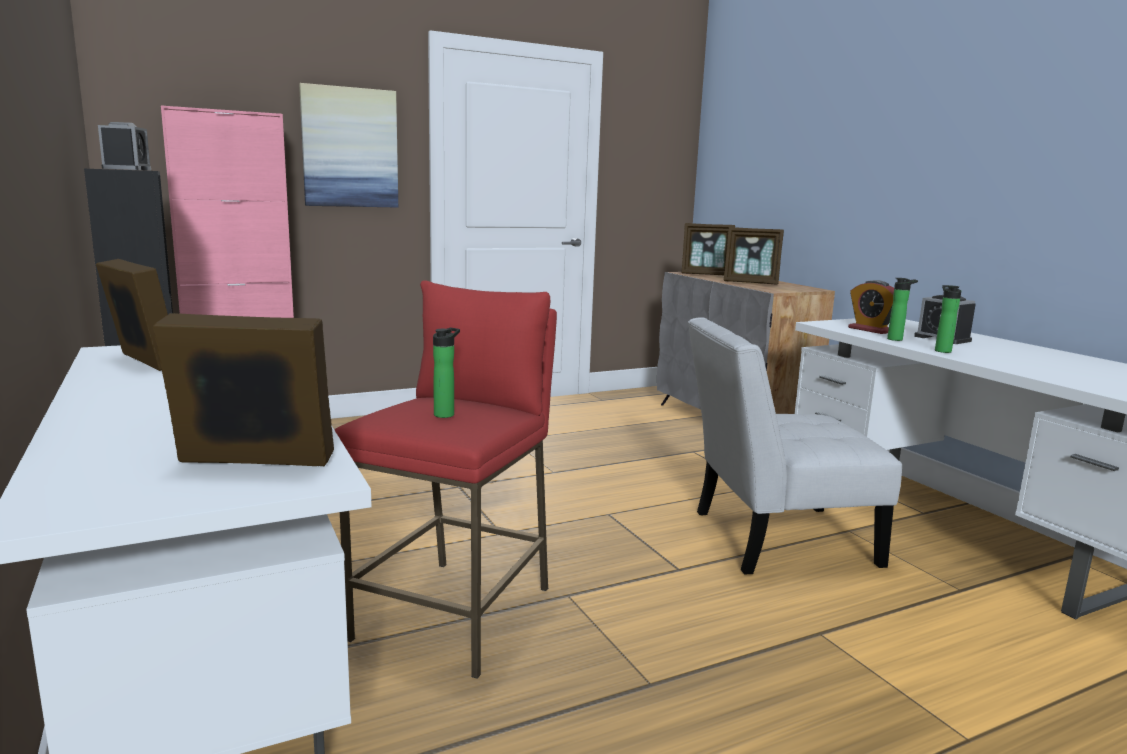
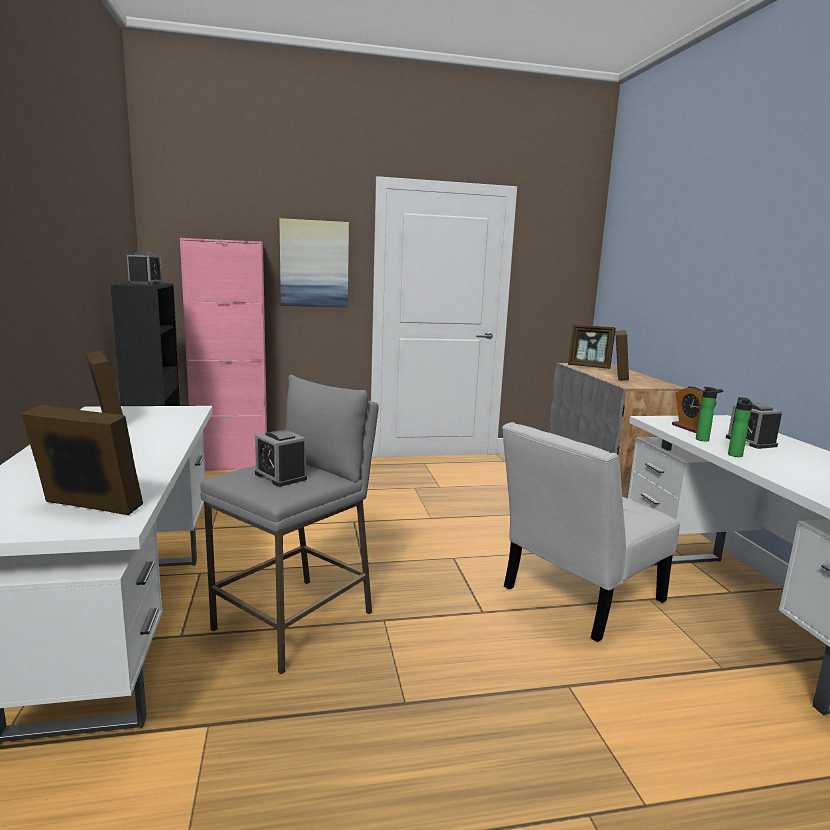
camera: 15 degrees right, 0 degrees up
(446, 414) = (280, 476): bottle -> alarm clock
(456, 613) = (295, 621): red stool -> grey stool
(751, 283) = (619, 377): picture frame -> picture frame turned 105 degrees counterclockwise
(773, 539) = (577, 597): white chair -> white chair turned 45 degrees counterclockwise

